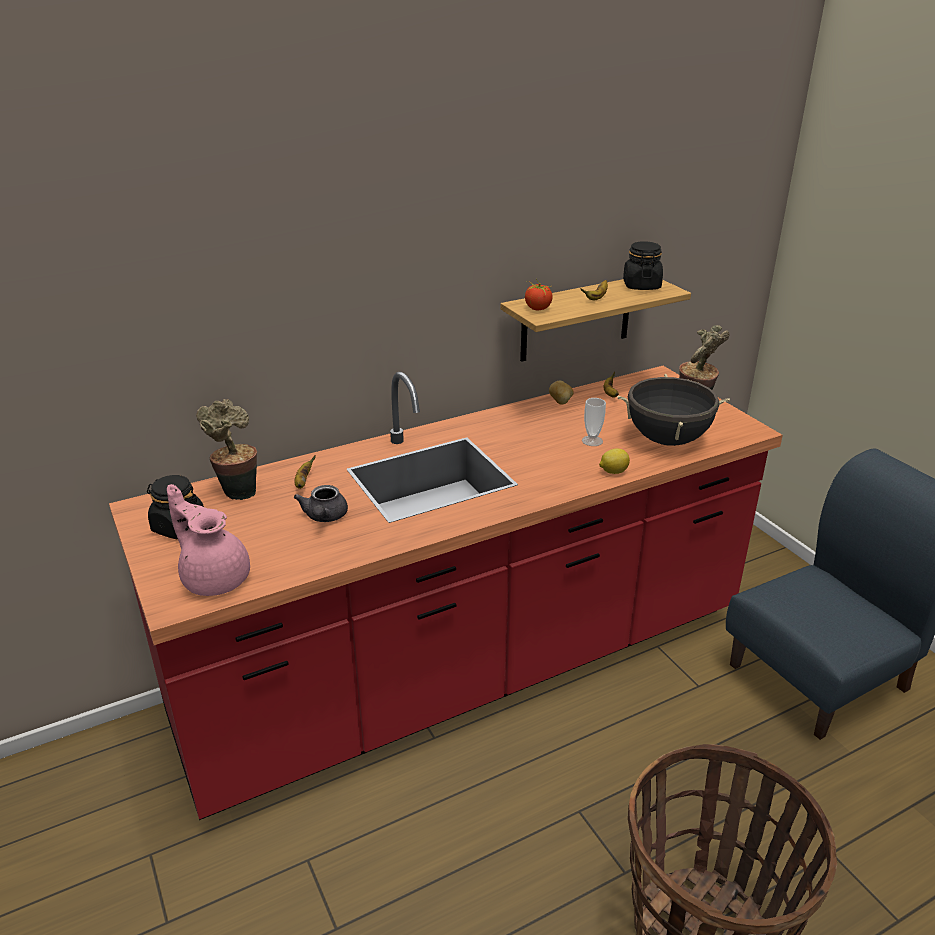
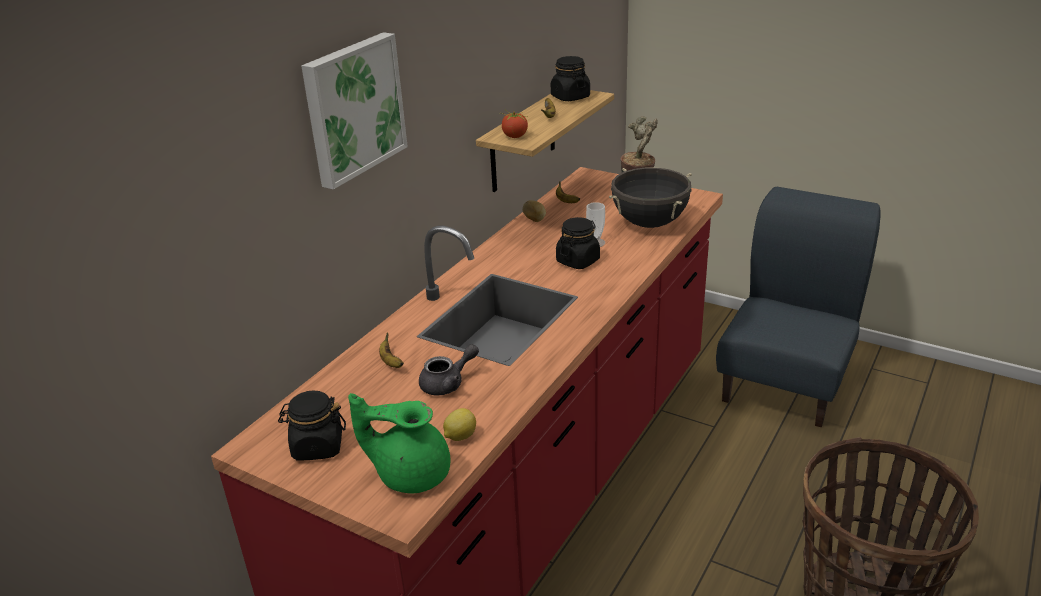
camera: 30 degrees left, 0 degrees up
(215, 577) = (410, 473): pink teapot -> green teapot
(237, 491) = (335, 393): potted plant -> none
(324, 517) = (448, 383): grey teapot -> grey teapot turned 90 degrees counterclockwise
(326, 237) = (352, 108): none -> picture
(556, 452) = (578, 261): none -> black jar
(613, 471) = (638, 261): lemon -> lemon (460, 436)

